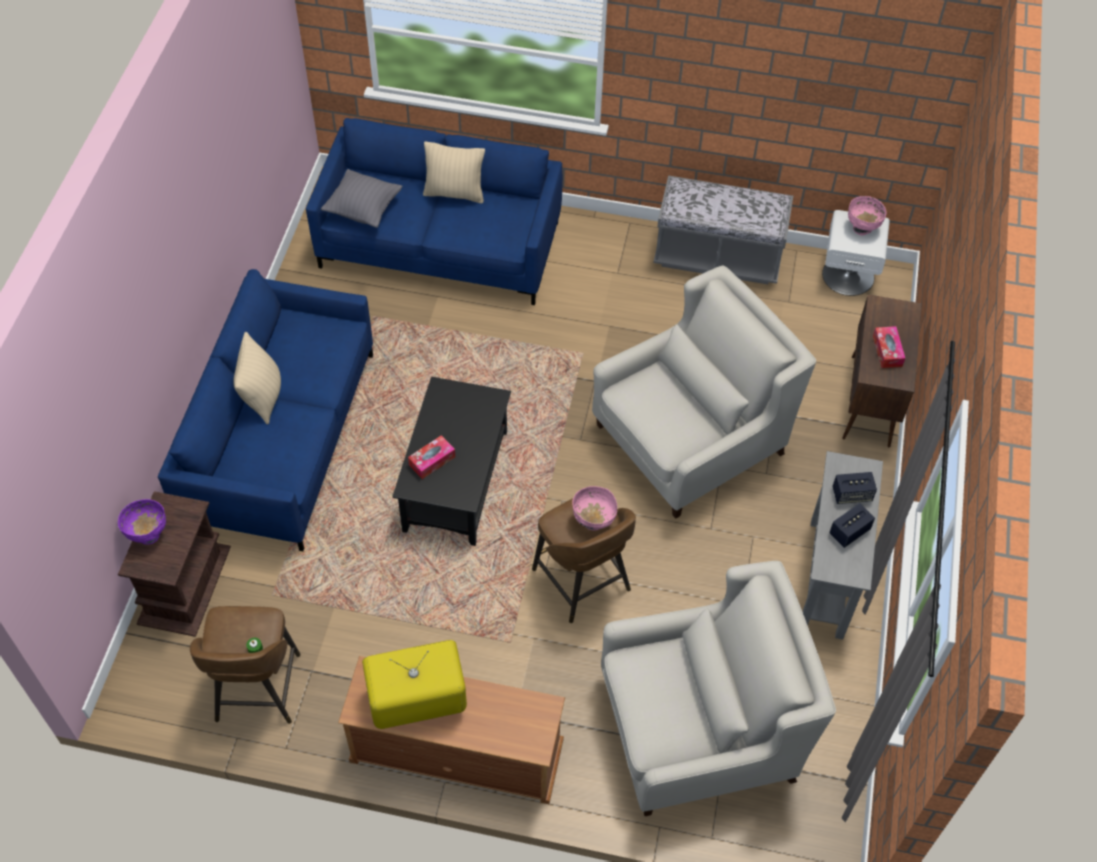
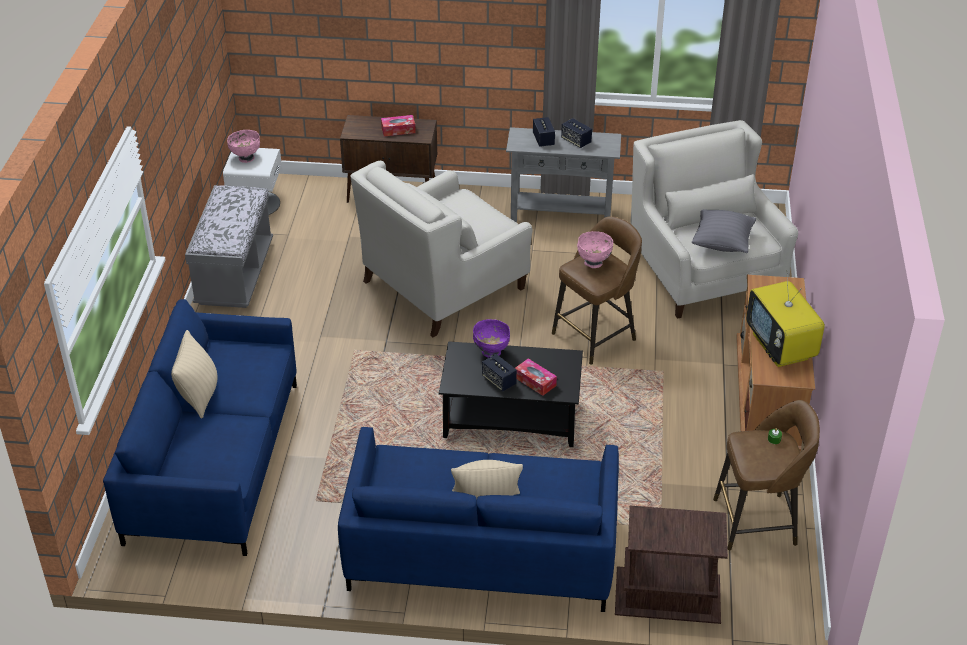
camera: 95 degrees left, 15 degrees down
(148, 534) = (678, 542): purple bowl -> purple bowl (491, 352)
(363, 210) = (222, 462): grey pillow -> grey pillow (722, 243)
(439, 429) = (499, 381): none -> speaker
(689, 440) = (444, 284): white armchair -> white armchair turned 90 degrees counterclockwise

